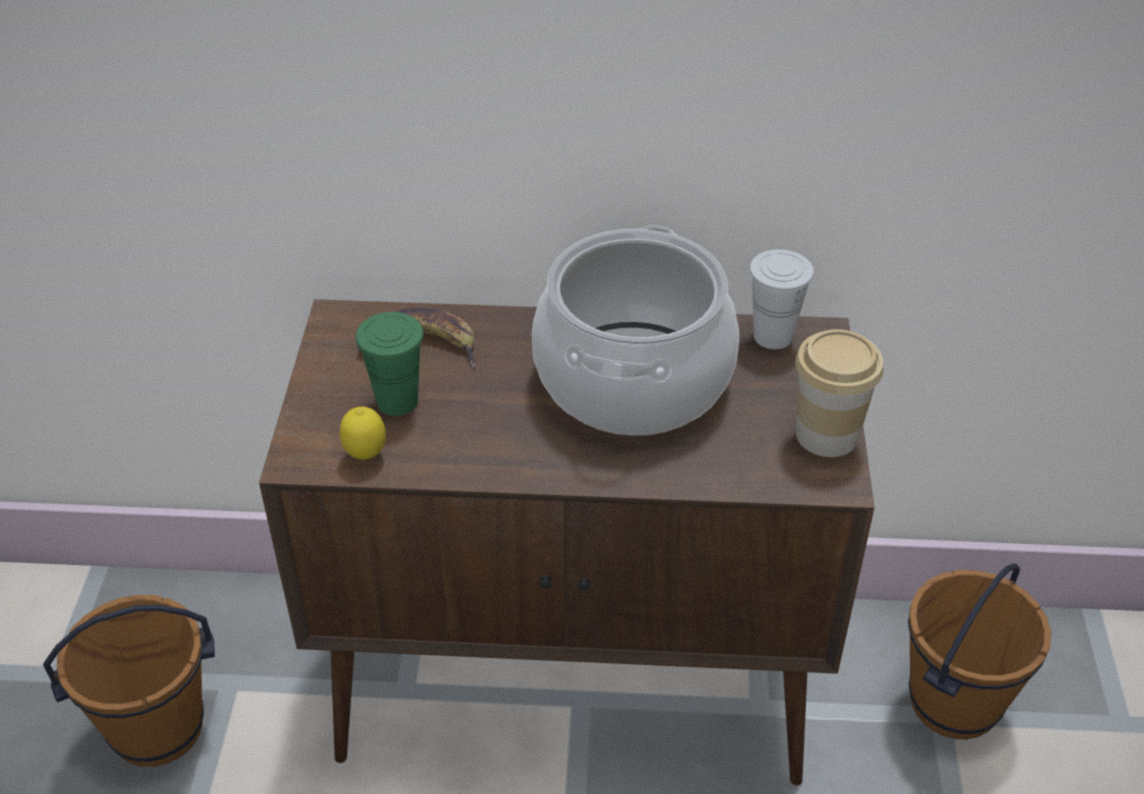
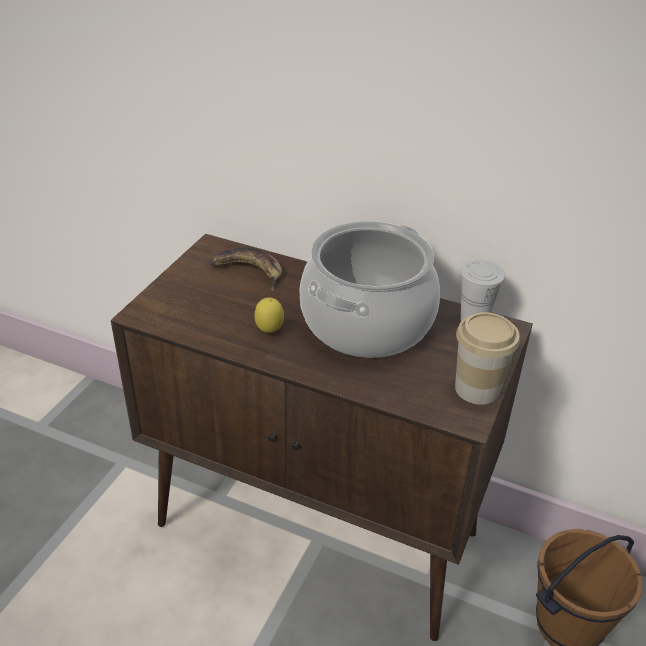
camera: 20 degrees right, 5 degrees down
(158, 728) = (73, 473): brown bucket -> none
(366, 456) = (178, 322): lemon -> lemon (269, 332)
(397, 401) = (216, 298): green cup -> none

